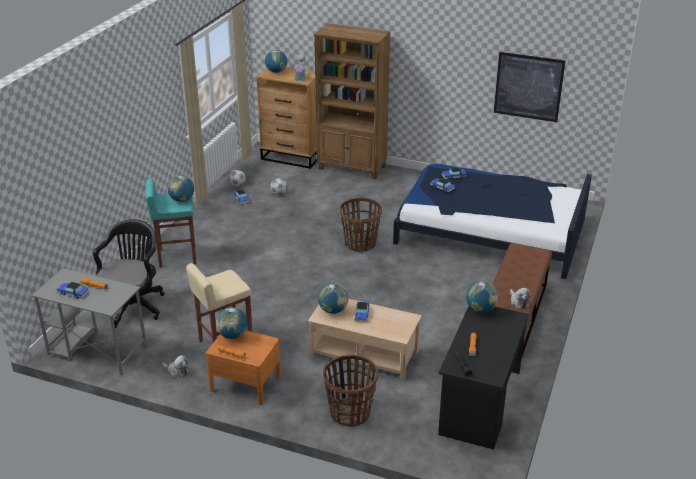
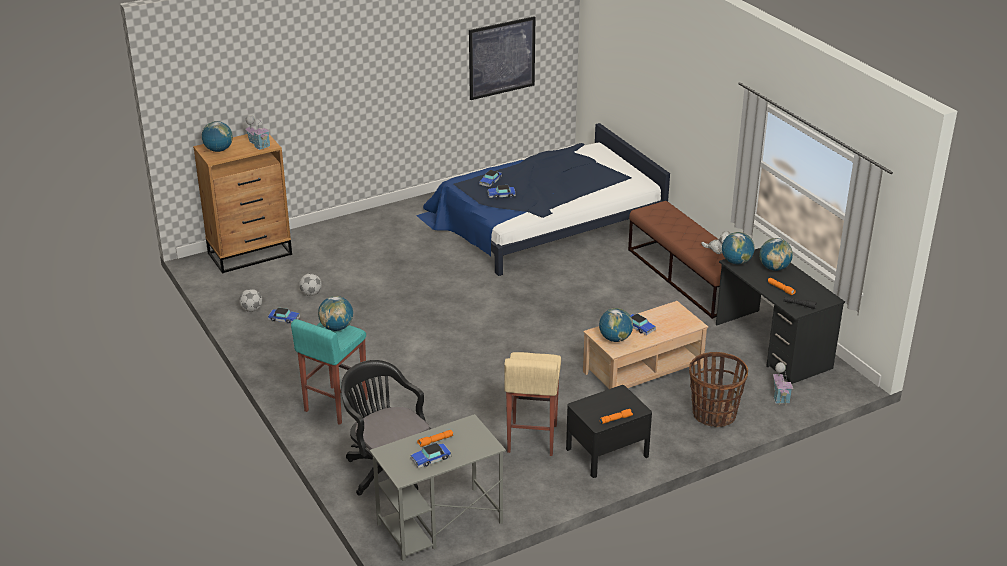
camera: 50 degrees left, 0 degrees up
(177, 371) = (539, 485): plush toy -> none
(232, 335) = (587, 407): globe -> globe (774, 268)
(245, 383) = (607, 452): orange nightstand -> black nightstand
(352, 168) = (331, 232): brown bookcase -> none
(360, 243) = (472, 292): basket -> none
(417, 437) = (780, 396): none -> toy house

